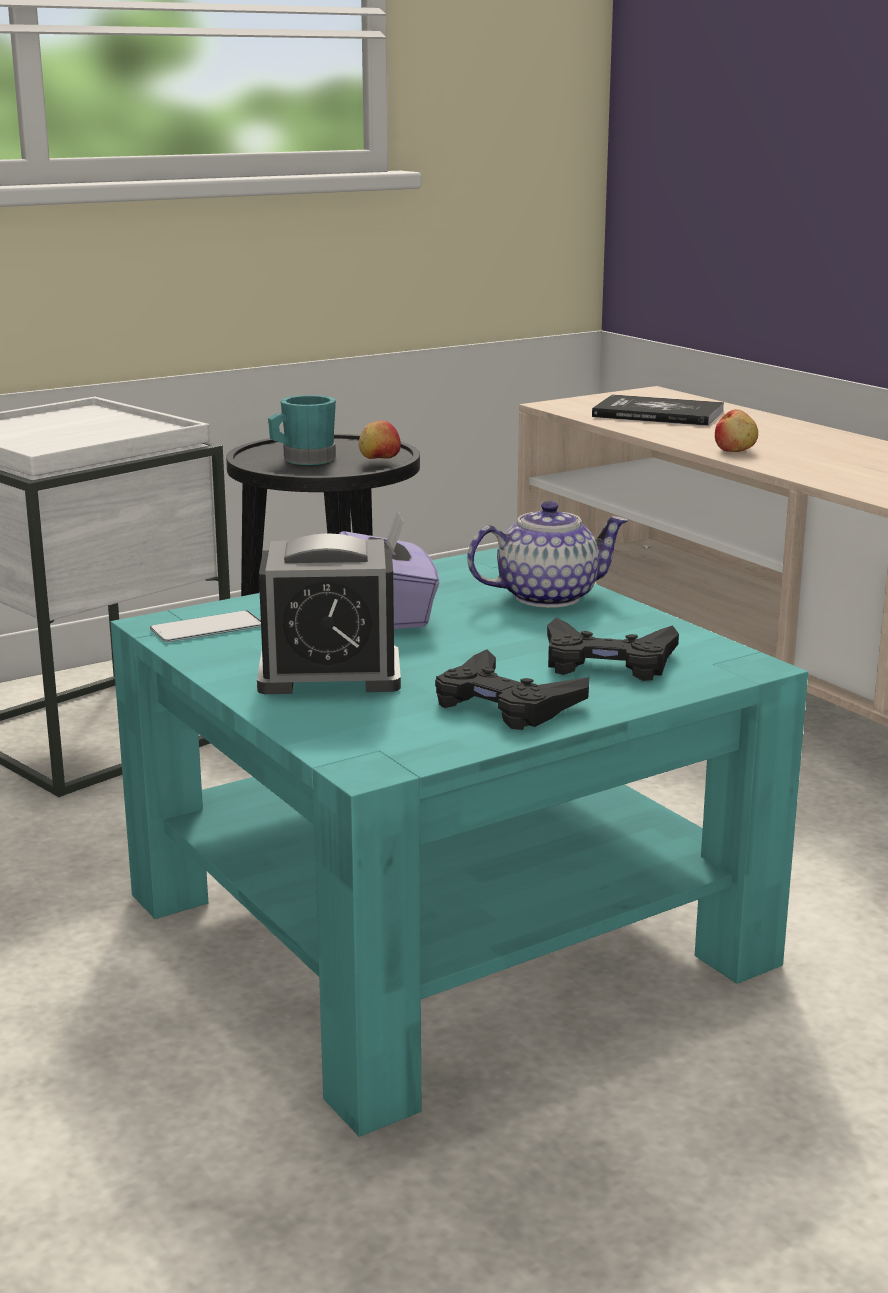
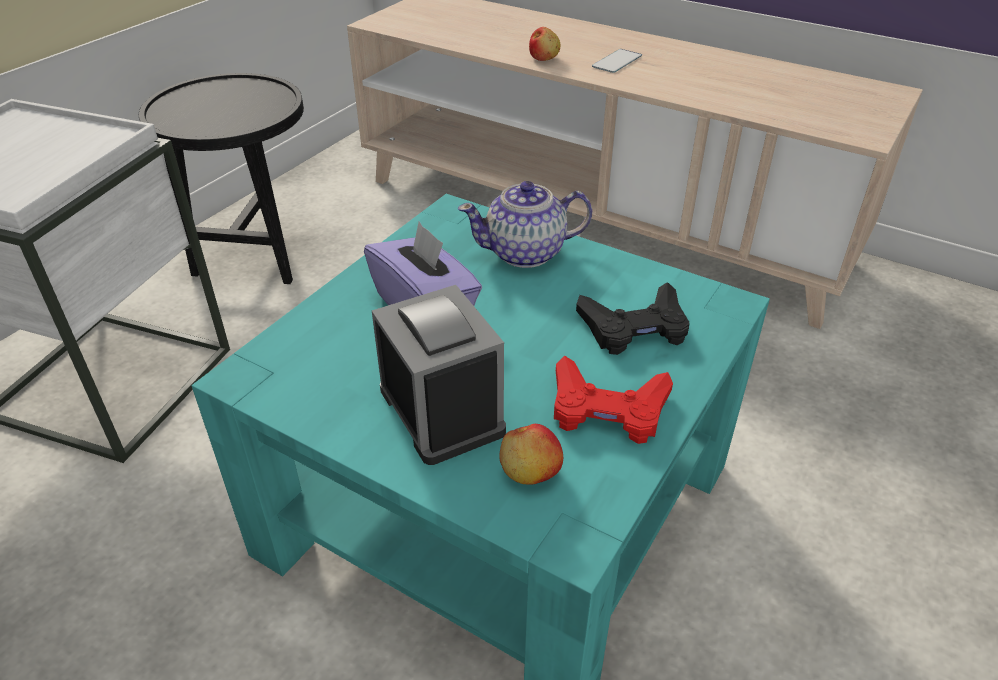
camera: 25 degrees left, 20 degrees up
(207, 628) = (288, 371): phone -> phone (617, 61)
(303, 460) = (208, 112): turquoise mug -> none
(329, 674) = (441, 410): alarm clock -> alarm clock turned 90 degrees counterclockwise
(379, 459) = (273, 103): apple -> apple (530, 472)
(506, 704) = (607, 409): black game controller -> red game controller
(545, 597) = (526, 253): teapot -> teapot turned 150 degrees counterclockwise
(658, 414) = (456, 22): book -> none

